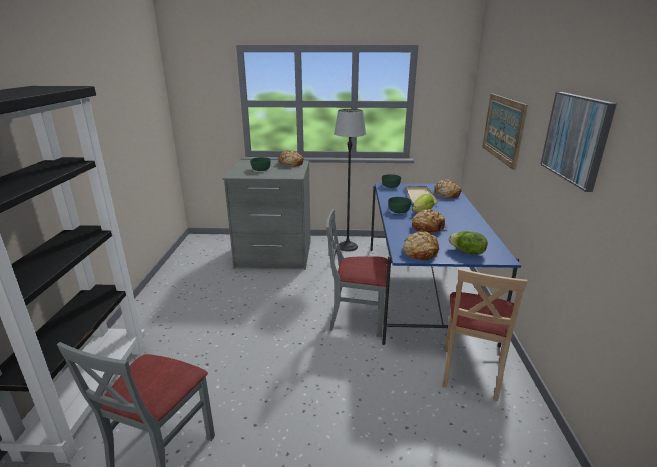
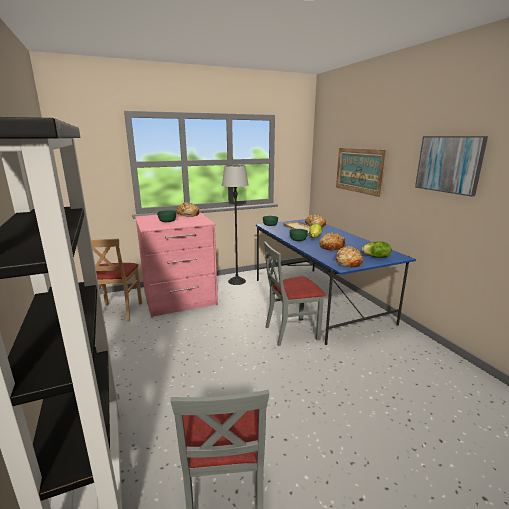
camera: 25 degrees left, 5 degrees down
(274, 254) = (180, 299): grey dresser -> pink dresser
(471, 372) = (397, 346): beige chair -> beige chair (118, 312)

